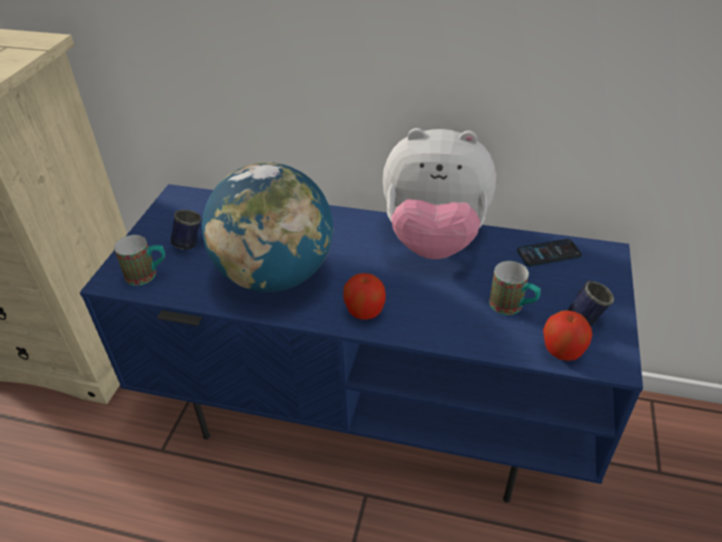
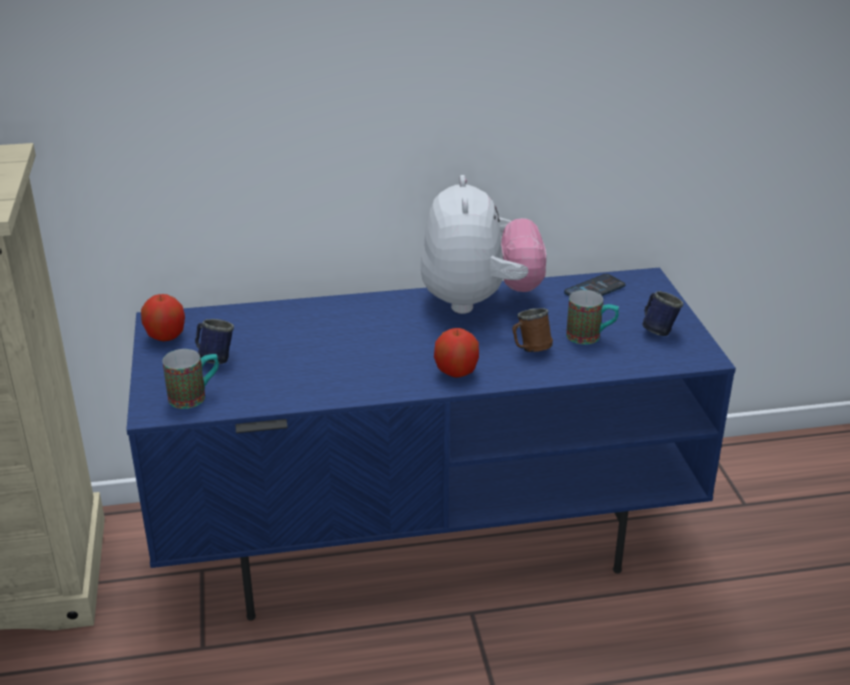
camera: 25 degrees left, 10 degrees down
(275, 275) = (340, 365): globe -> none
(434, 240) = (479, 301): plush toy -> plush toy turned 75 degrees counterclockwise
(446, 305) = (529, 350): none -> brown mug
(562, 351) = (655, 358): apple -> apple (166, 336)

